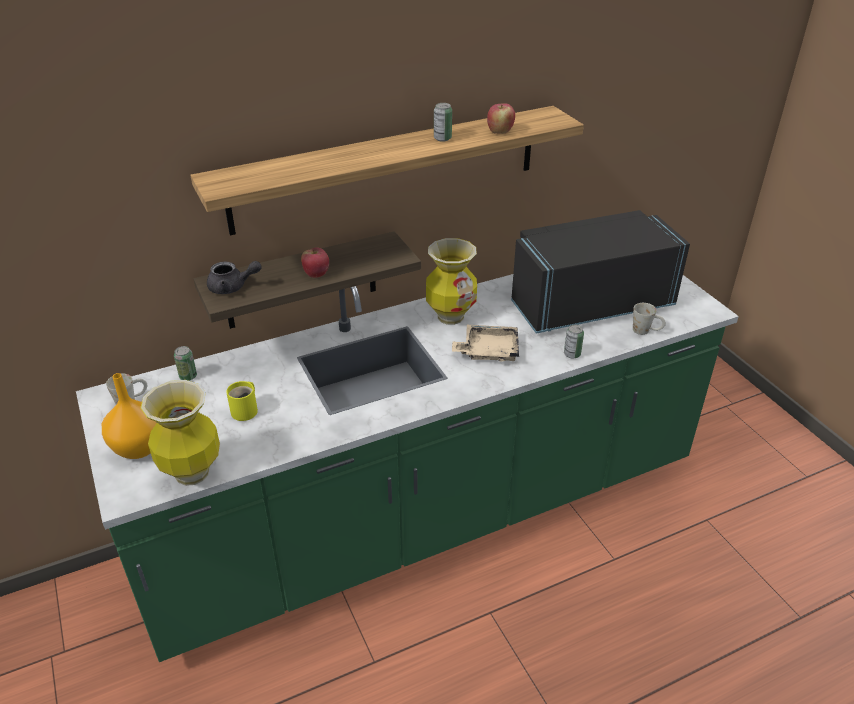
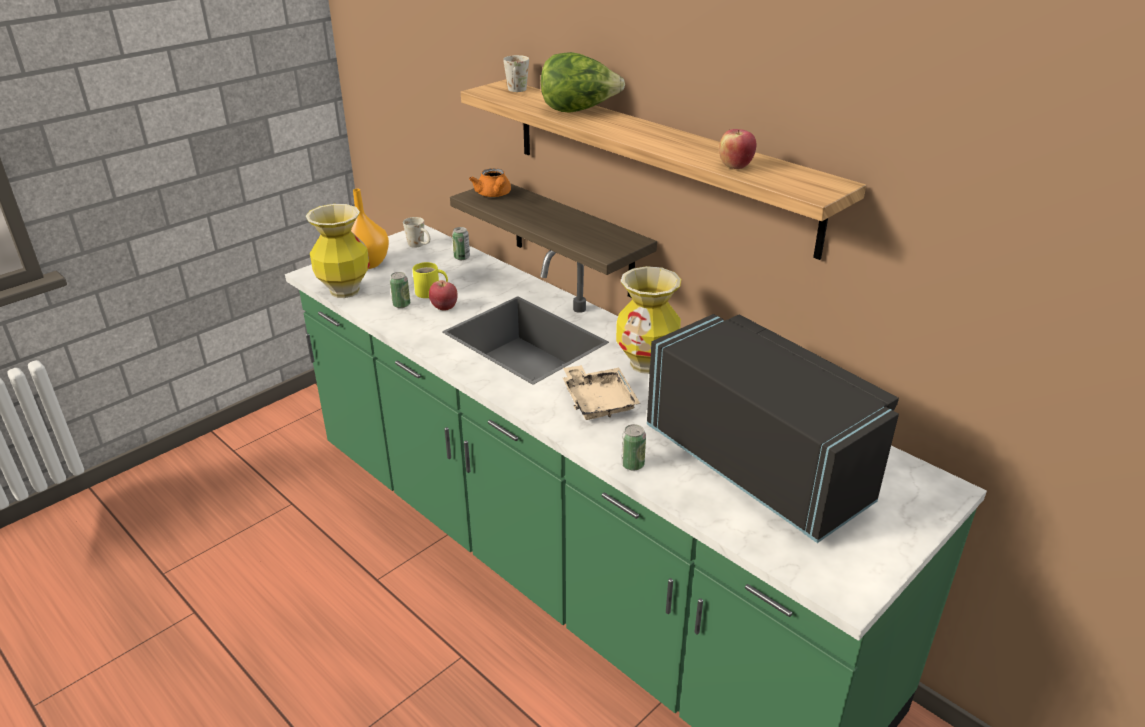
camera: 70 degrees right, 5 degrees down
(232, 287) = (494, 195): grey teapot -> orange teapot
(316, 274) = (540, 222): apple -> apple (444, 307)
(326, 159) = (578, 110): none -> lettuce
(442, 138) = (681, 144): can -> can (401, 305)
(646, 331) = (733, 526): white mug -> white mug (517, 91)

